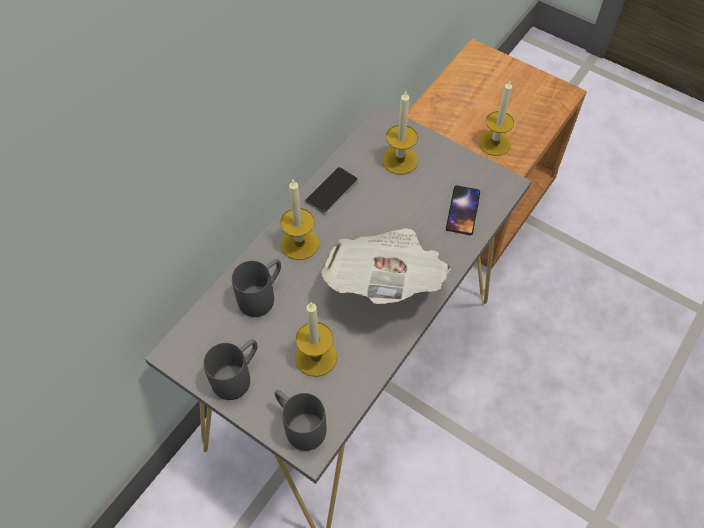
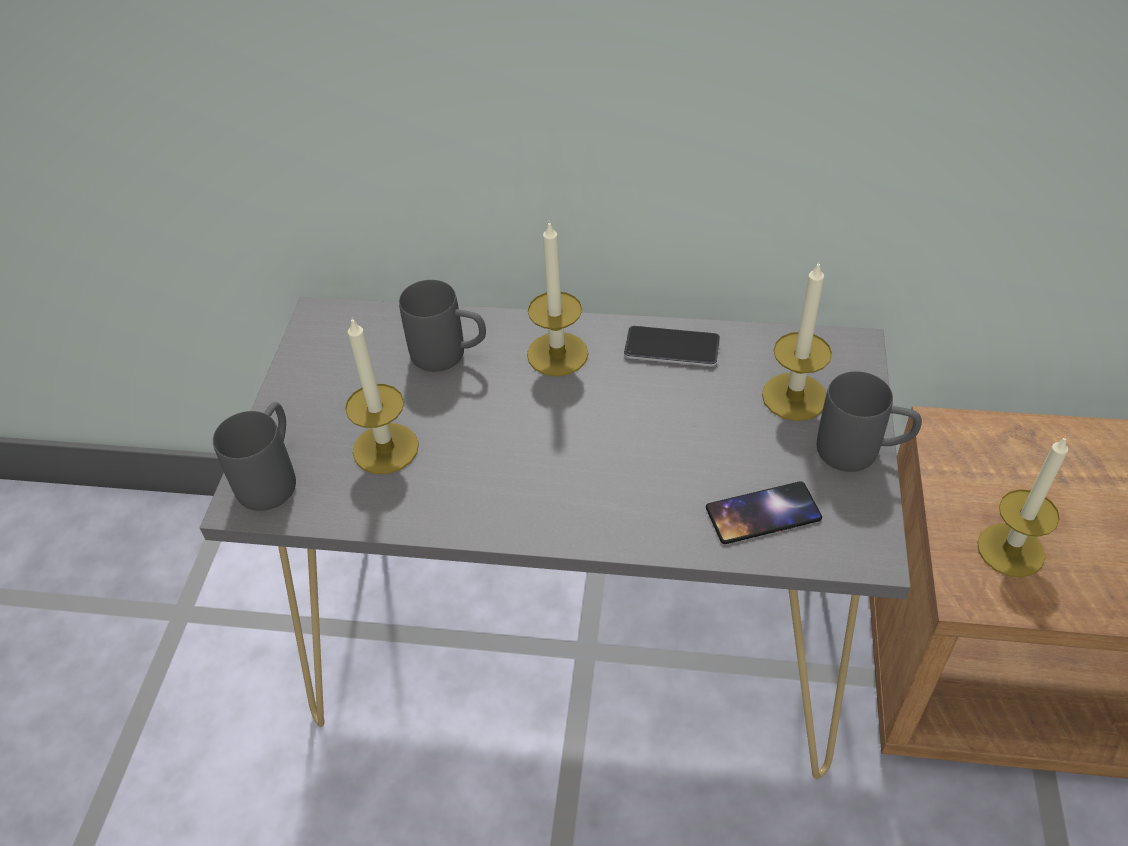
camera: 65 degrees right, 10 degrees down
(238, 375) = (317, 385): grey mug -> grey mug (862, 452)
(385, 280) = (560, 471): newspaper -> none

